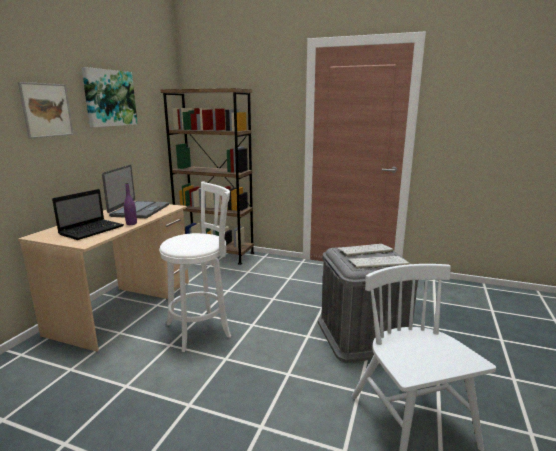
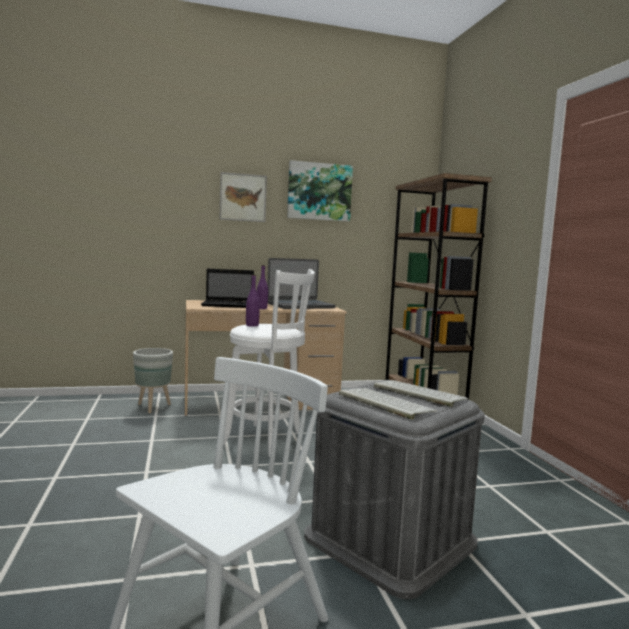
camera: 55 degrees right, 10 degrees down
(43, 365) = (153, 407): none -> grey planter
(182, 243) = (252, 325): none -> purple bottle

